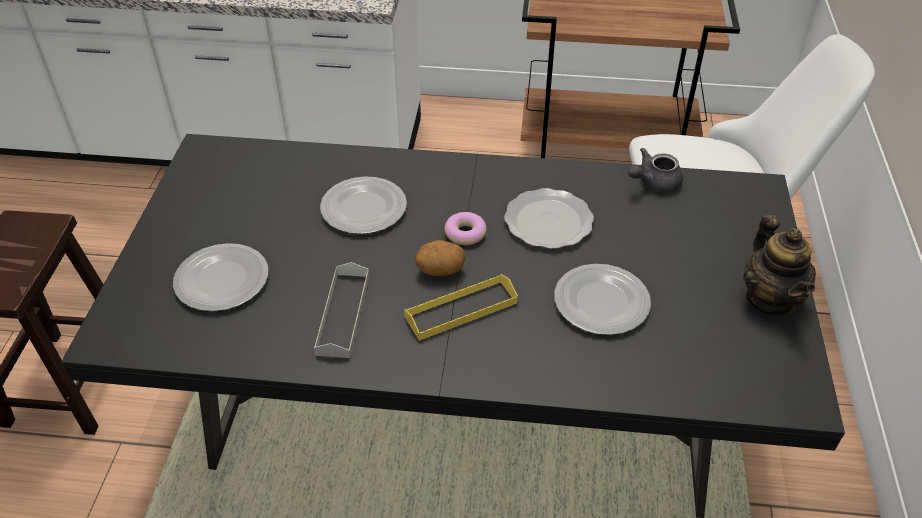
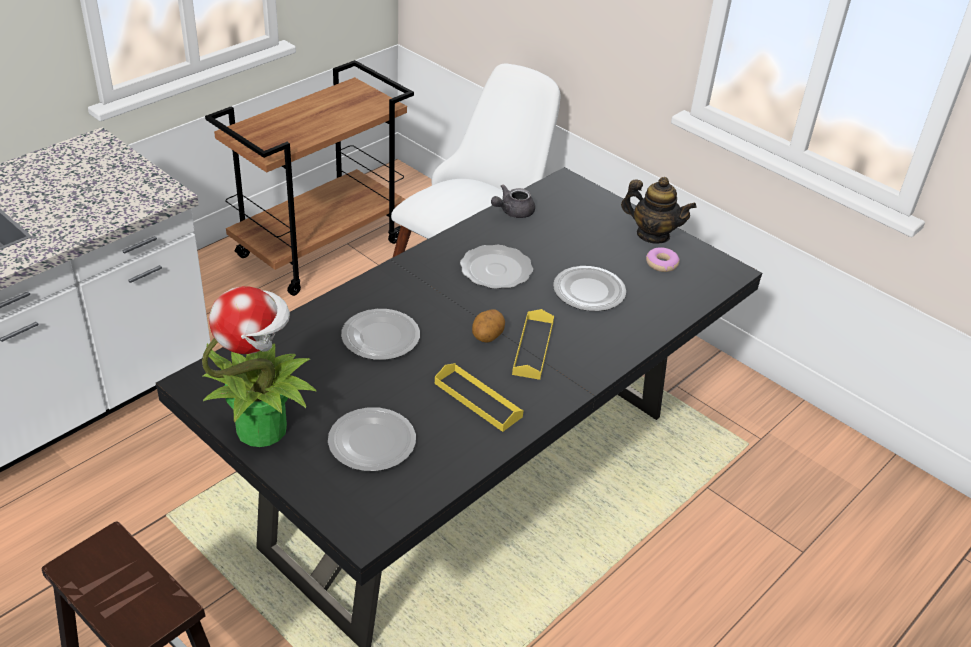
camera: 55 degrees left, 5 degrees down
(184, 212) = (263, 427): none -> potted plant
(343, 314) = (478, 400): grey tray -> yellow tray
(465, 233) = (464, 308): donut -> donut (661, 264)
(653, 183) = (512, 212): grey teapot -> grey teapot turned 45 degrees clockwise

